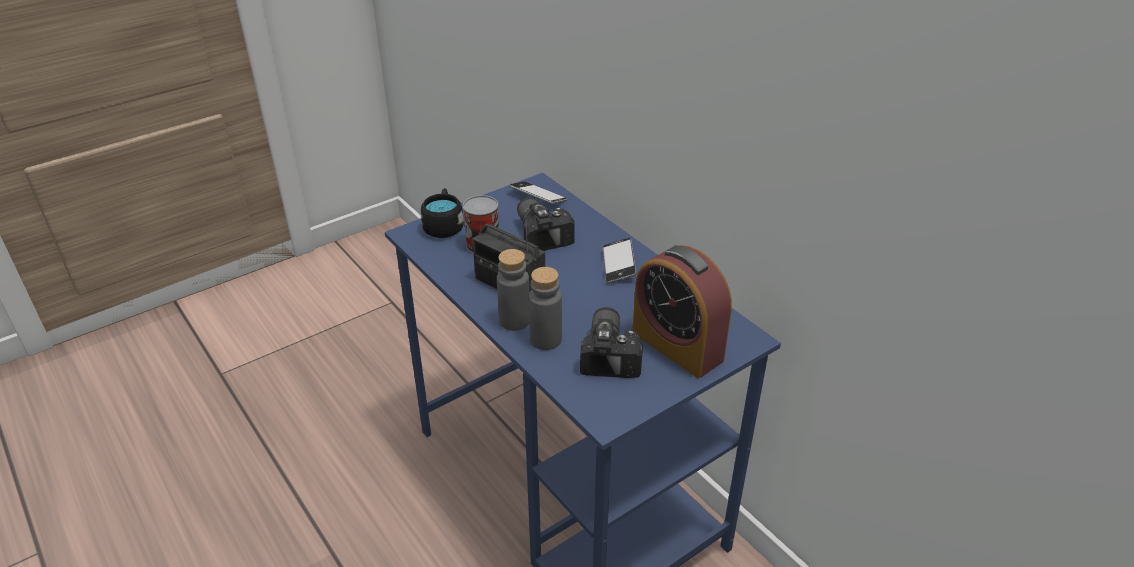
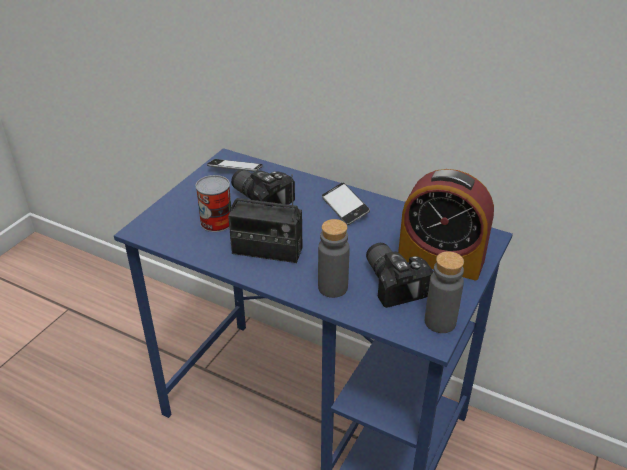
camera: 25 degrees left, 0 degrees up
(444, 225) = (168, 215): black mug -> none
(514, 321) = (294, 279): grey bottle -> grey bottle (440, 322)

